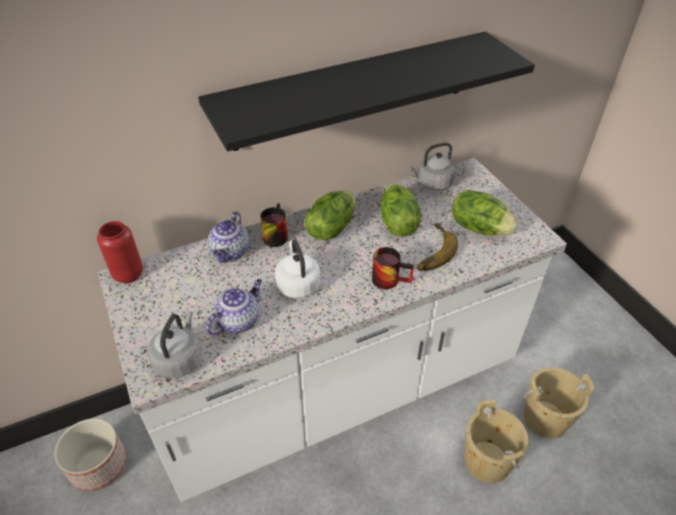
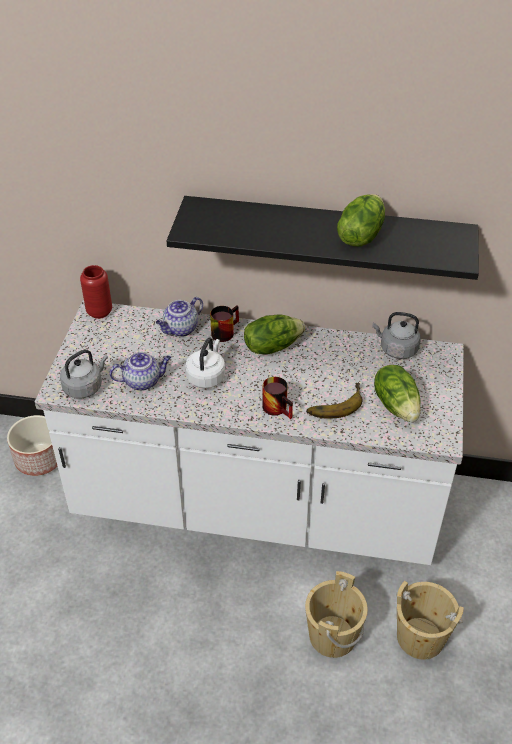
camera: 35 degrees right, 0 degrees up
(397, 223) = (329, 368): lettuce -> lettuce (360, 235)

